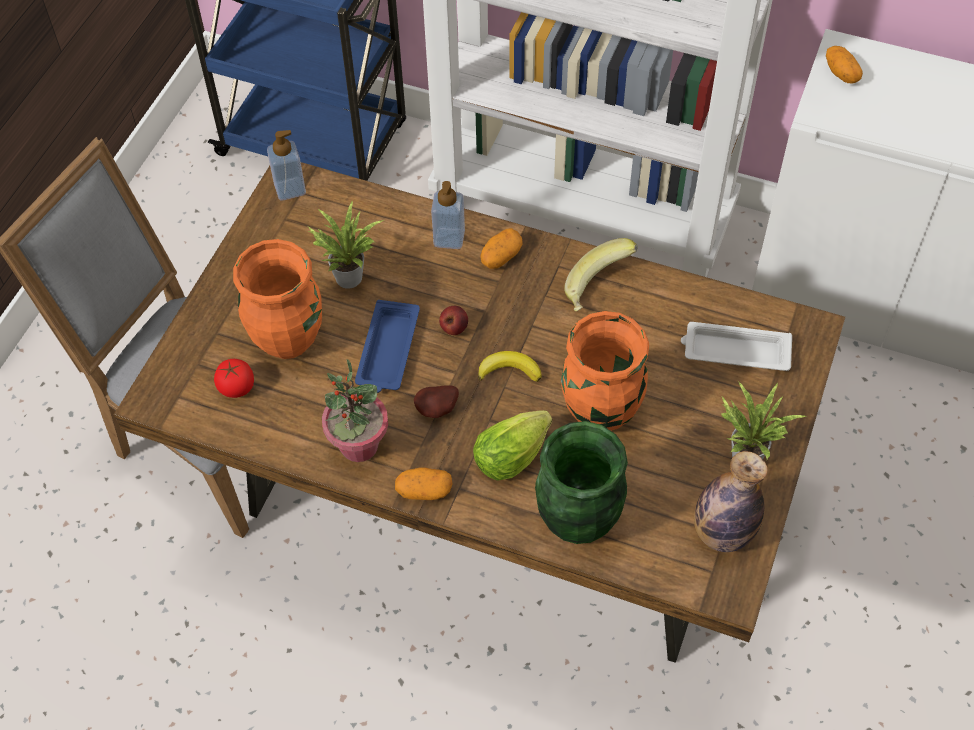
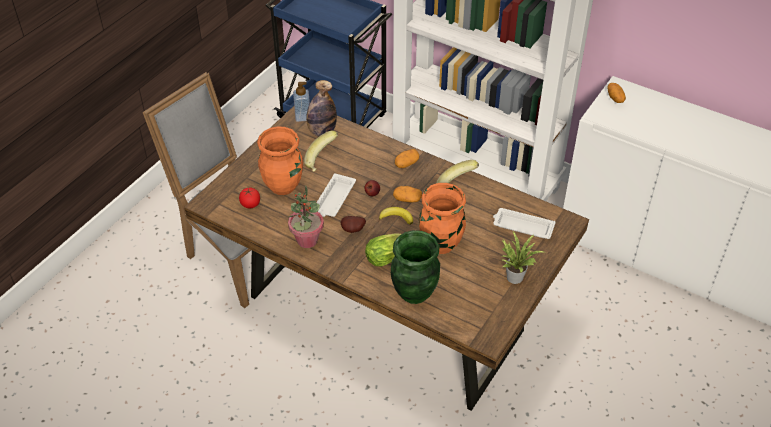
camera: 10 degrees right, 10 degrees down
(347, 275) = (322, 161): potted plant -> banana
(388, 352) = (334, 199): blue tray -> white tray
(424, 491) = (336, 266): potato -> potato (407, 199)
(449, 238) = (381, 151): soap dispenser -> none
(722, 533) = (491, 311): bottle -> bottle (322, 131)

